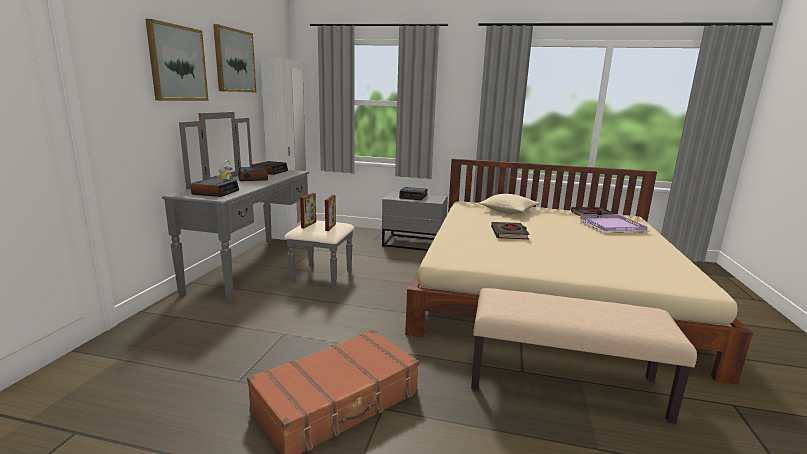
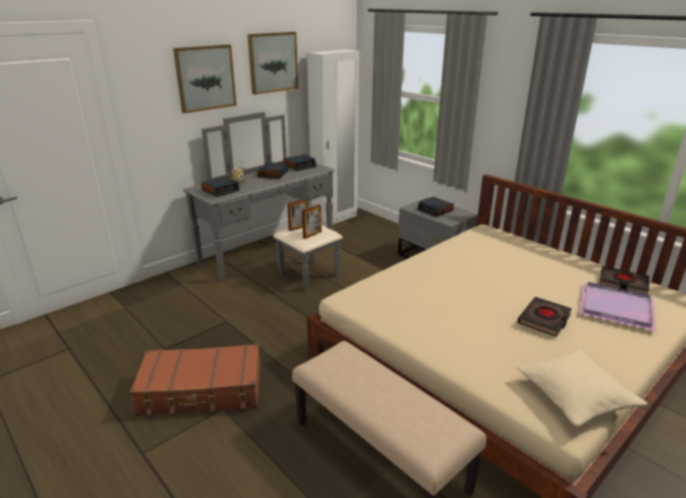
camera: 35 degrees right, 10 degrees up
(508, 211) = (517, 252): beige pillow -> beige pillow (575, 397)
(509, 234) = (458, 286): black book -> black book (544, 319)

